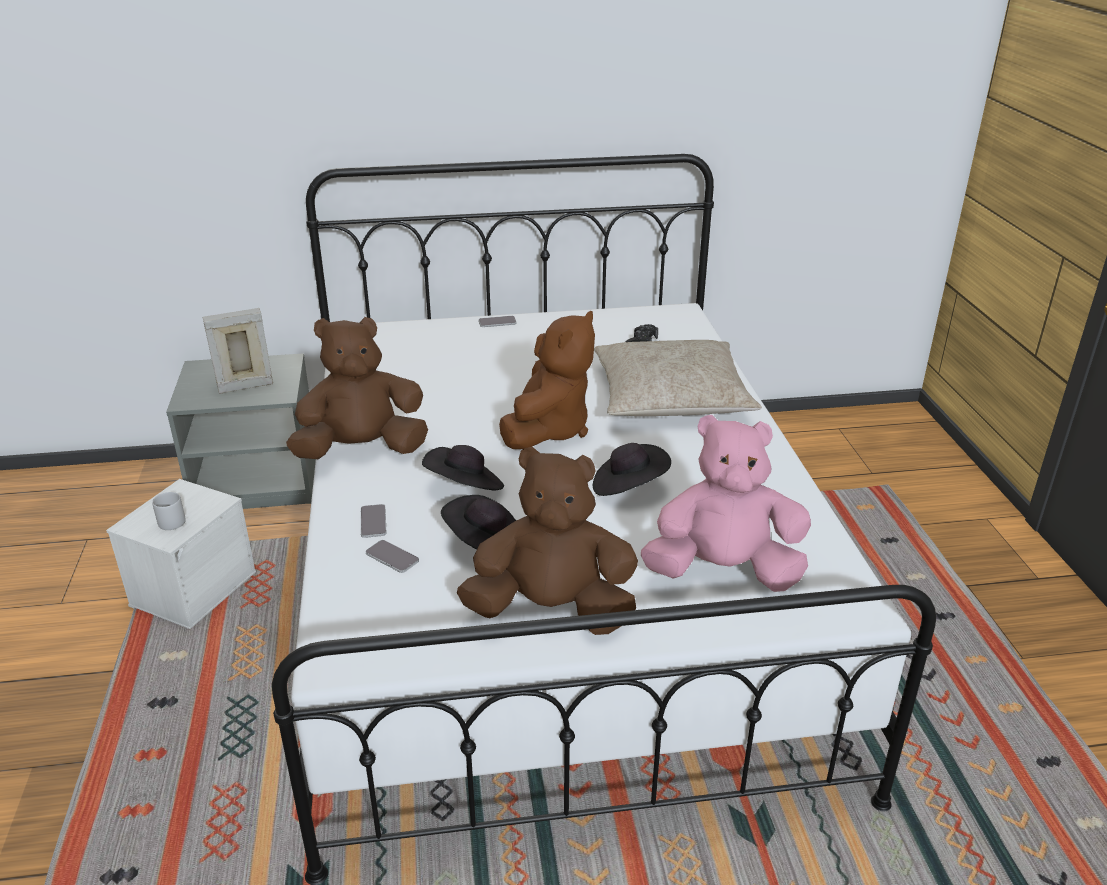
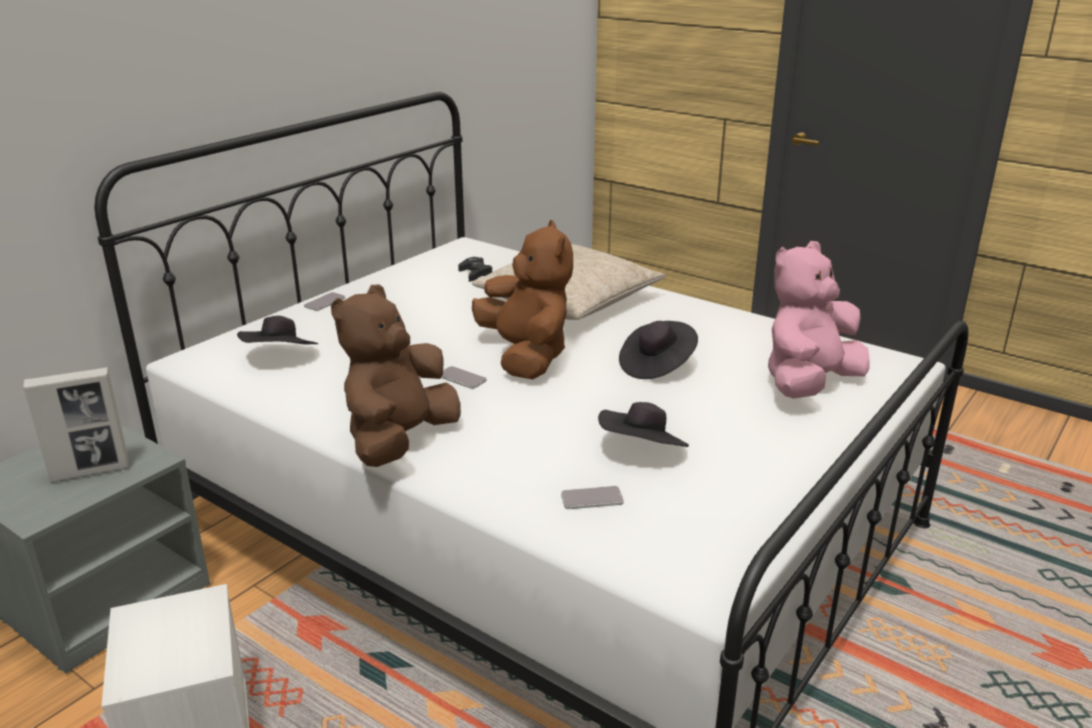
camera: 45 degrees left, 5 degrees down
(171, 521) = (177, 648): grey mug -> none
(245, 387) = (91, 472): picture frame -> picture frame turned 135 degrees counterclockwise
(373, 522) = (523, 484): phone -> phone (461, 378)
(465, 488) = (546, 423): black hat -> black hat (281, 357)
(552, 611) = (768, 464): brown plush toy -> none

